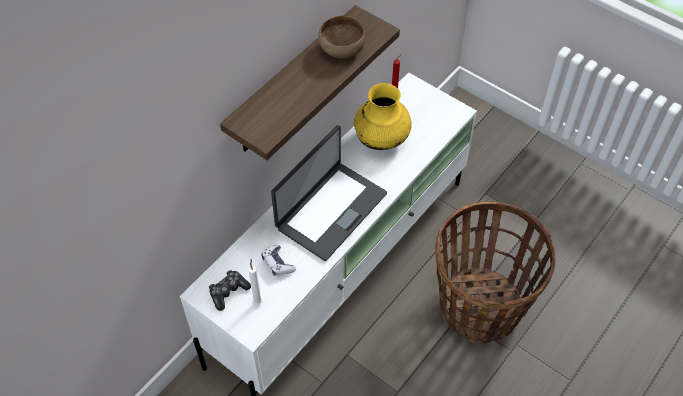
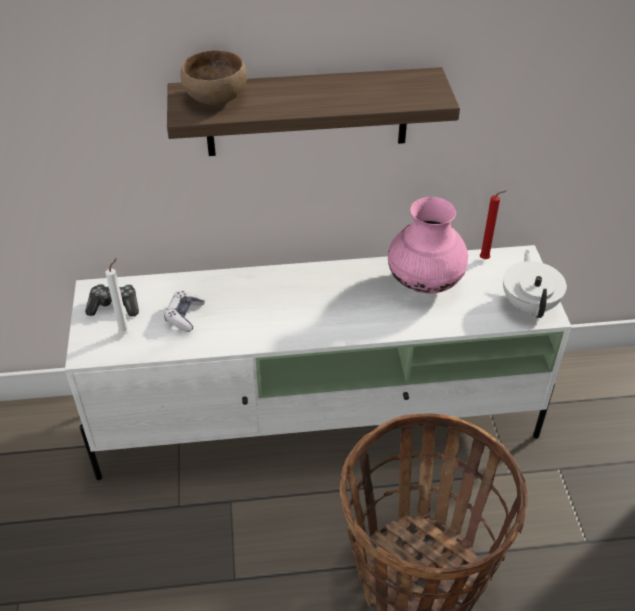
camera: 45 degrees right, 10 degrees down
(330, 210) = (292, 307): laptop -> none
(341, 50) = (368, 91): brown bowl -> brown bowl (214, 97)
(381, 140) = (424, 284): yellow vase -> pink vase
(445, 112) = (529, 304): none -> white teapot

